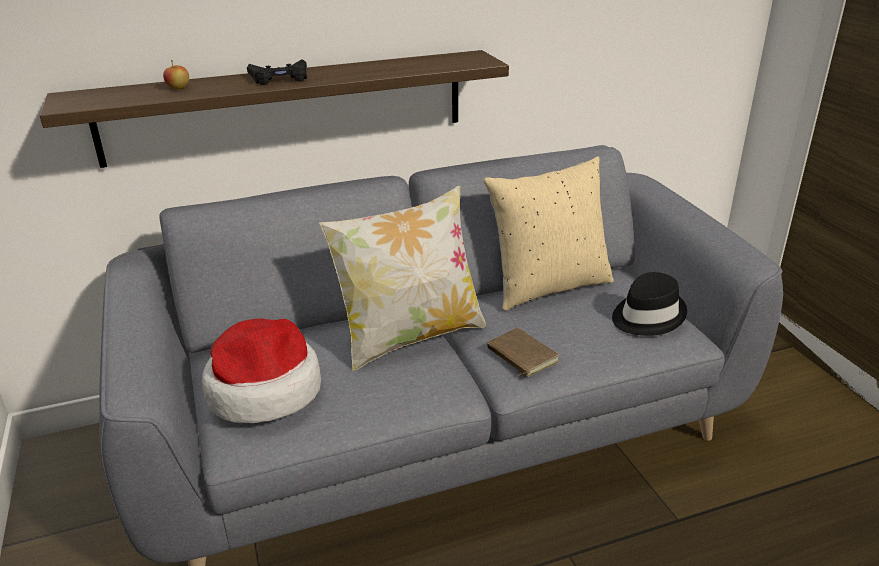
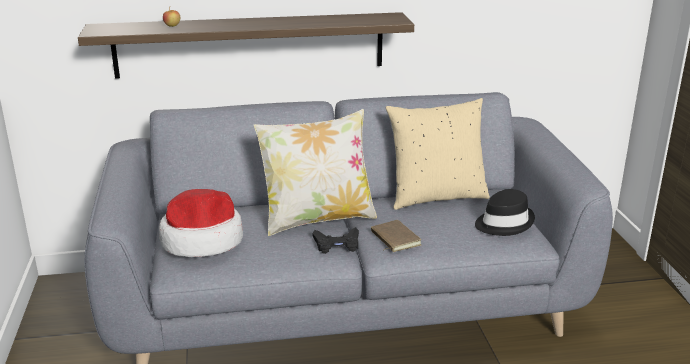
camera: 10 degrees right, 5 degrees down
(280, 78) = (244, 23): black game controller -> black game controller (337, 244)

